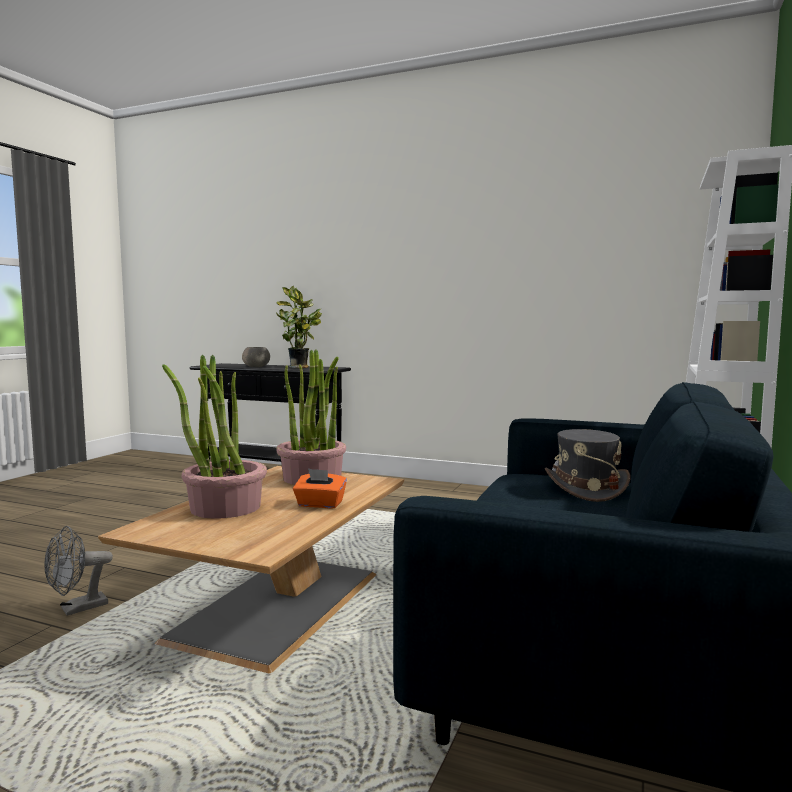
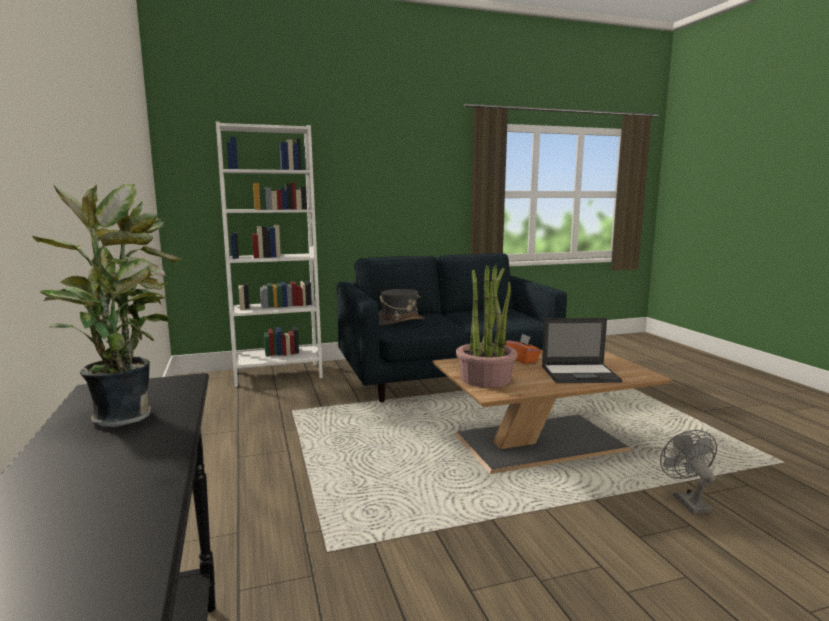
camera: 130 degrees left, 5 degrees up
(77, 609) = (687, 500): grey fan -> grey fan turned 105 degrees counterclockwise
(224, 507) = (581, 374): potted plant -> laptop
(256, 367) = (133, 471): grey bowl -> none

